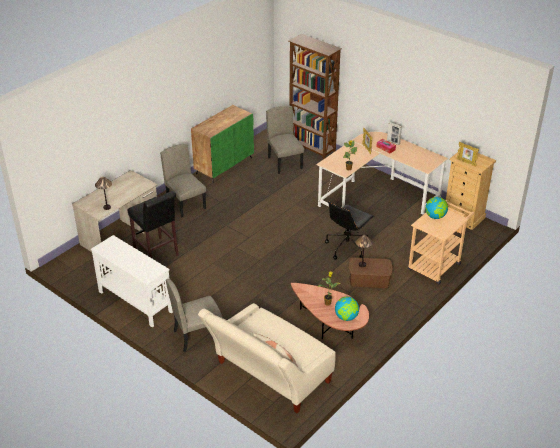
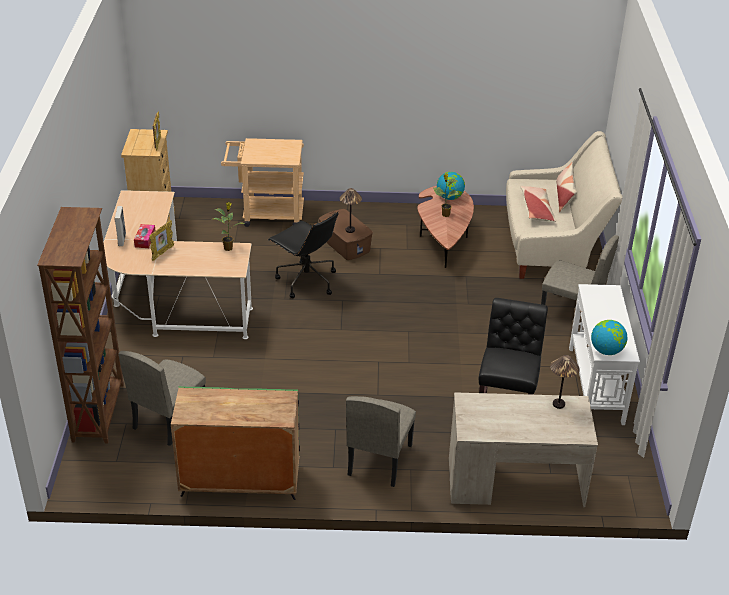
camera: 130 degrees left, 0 degrees up
(276, 333) = (537, 209): none -> pillow
(347, 247) = (306, 281): black office chair -> black office chair turned 45 degrees clockwise
(435, 216) = (267, 155): globe -> globe (606, 350)

